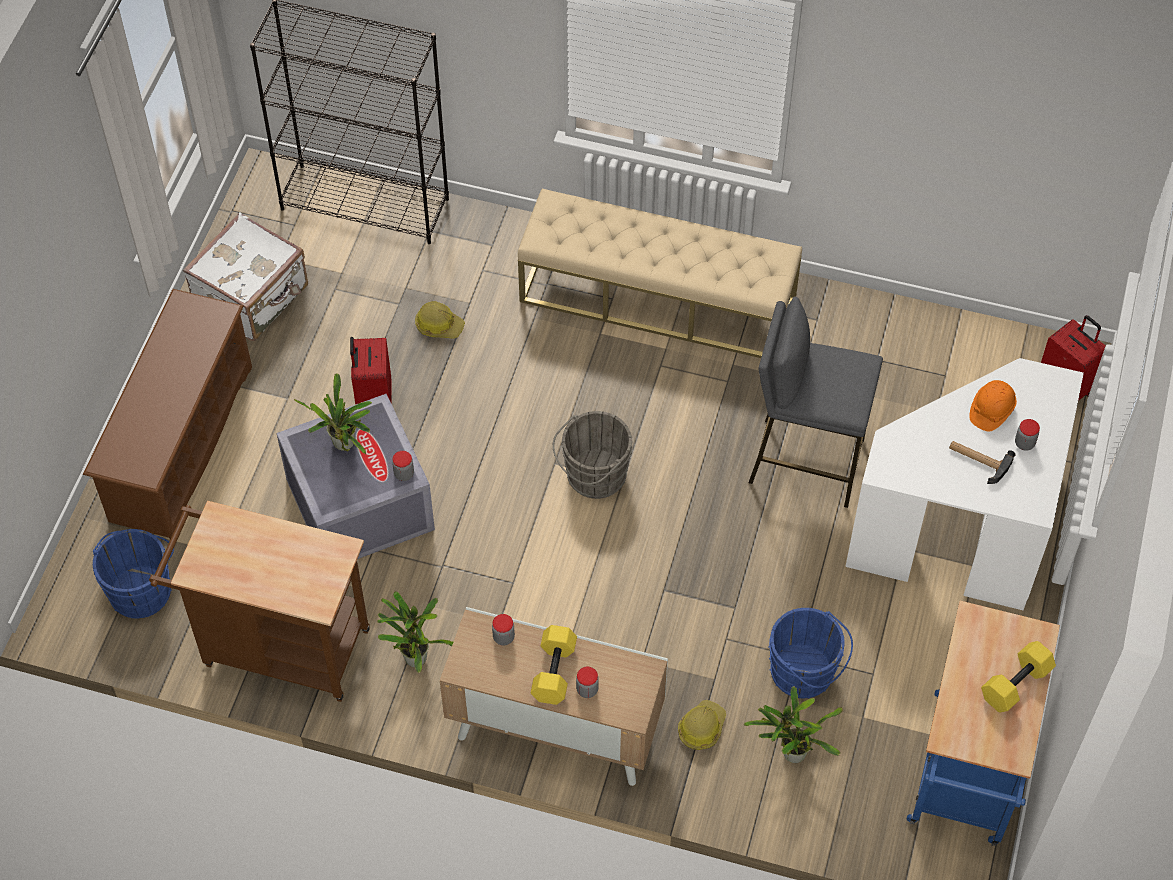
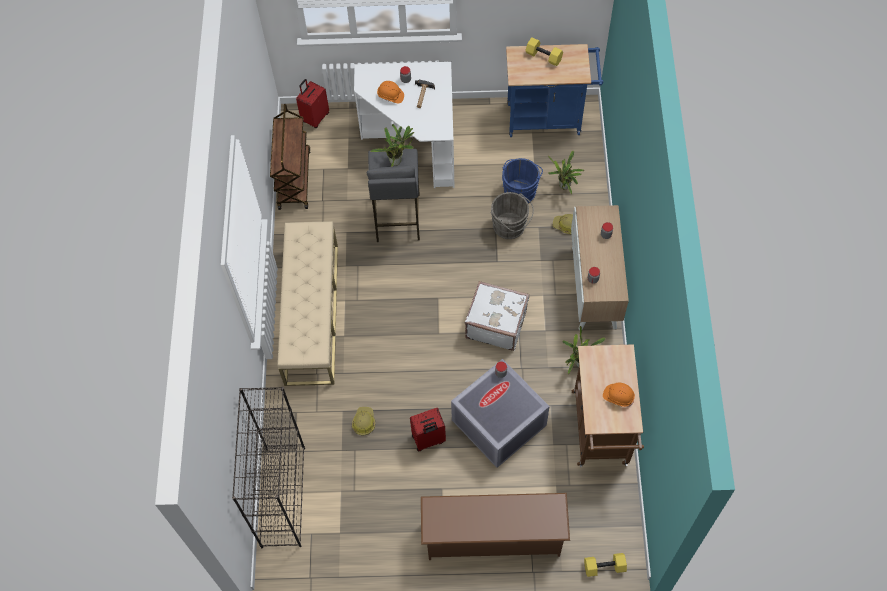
camera: 105 degrees left, 5 degrees up
(142, 589) = (594, 519): blue bucket -> none
(247, 568) = (618, 396): none -> orange hard hat
(253, 297) = (374, 537): white suitcase -> white suitcase (496, 323)
(344, 446) = (493, 410): potted plant -> potted plant (397, 160)
(553, 671) = (602, 252): yellow dumbbell -> yellow dumbbell (604, 567)
(593, 476) = (440, 312): grey bucket -> grey bucket (510, 227)
(936, 329) = (294, 179): none -> brown cart

